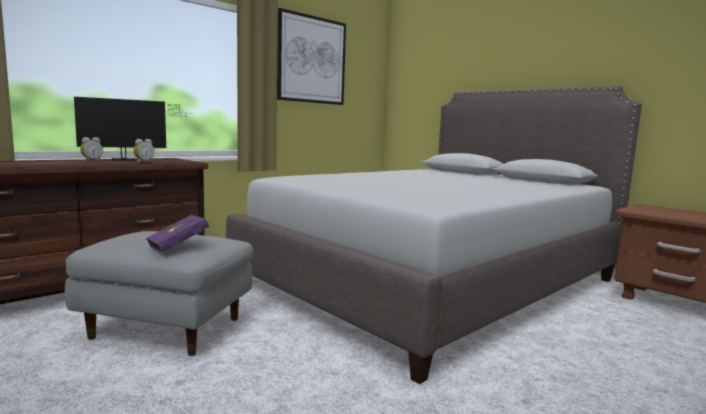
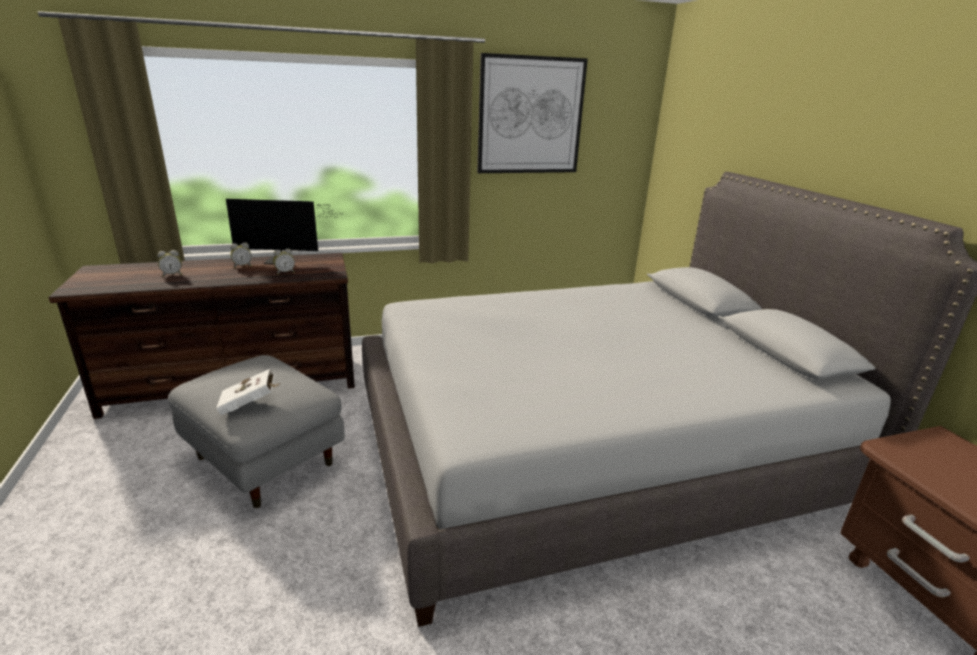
camera: 25 degrees right, 15 degrees up
(21, 163) = (172, 275): none -> alarm clock
(181, 247) = (251, 404): purple book -> white book

